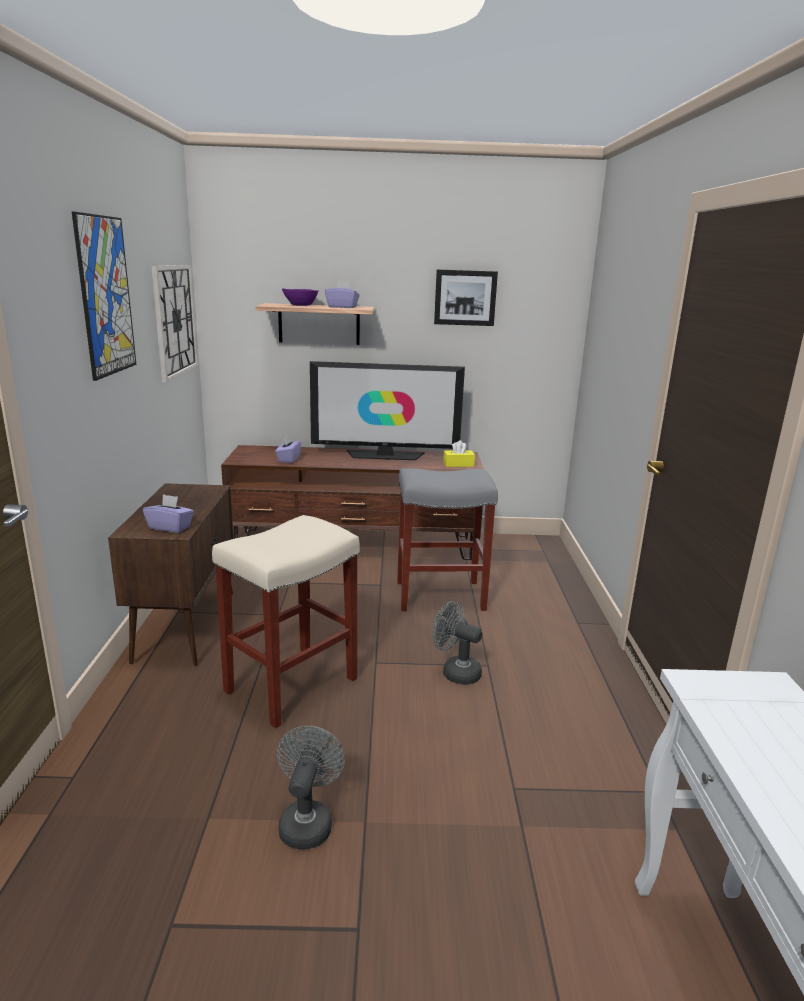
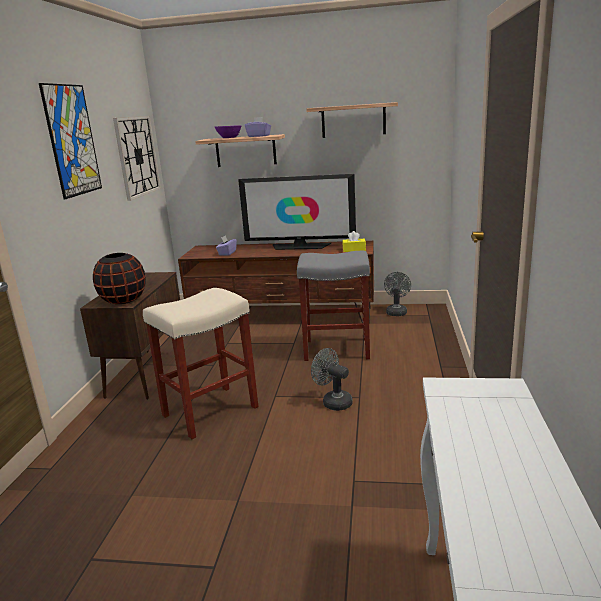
camera: 10 degrees right, 0 degrees up
(170, 527) = (123, 300): purple tissue box -> black vase
(307, 821) = (198, 499): grey fan -> grey fan (396, 311)
(465, 297) = (353, 120): picture -> shelf

